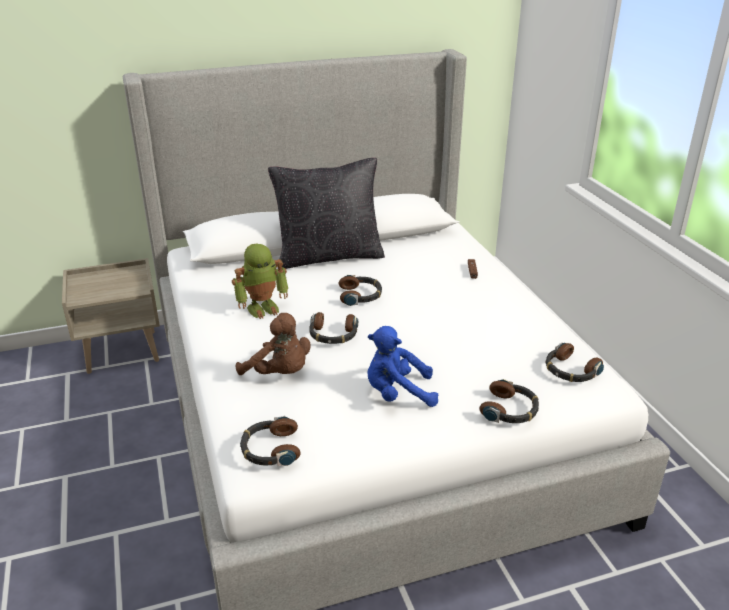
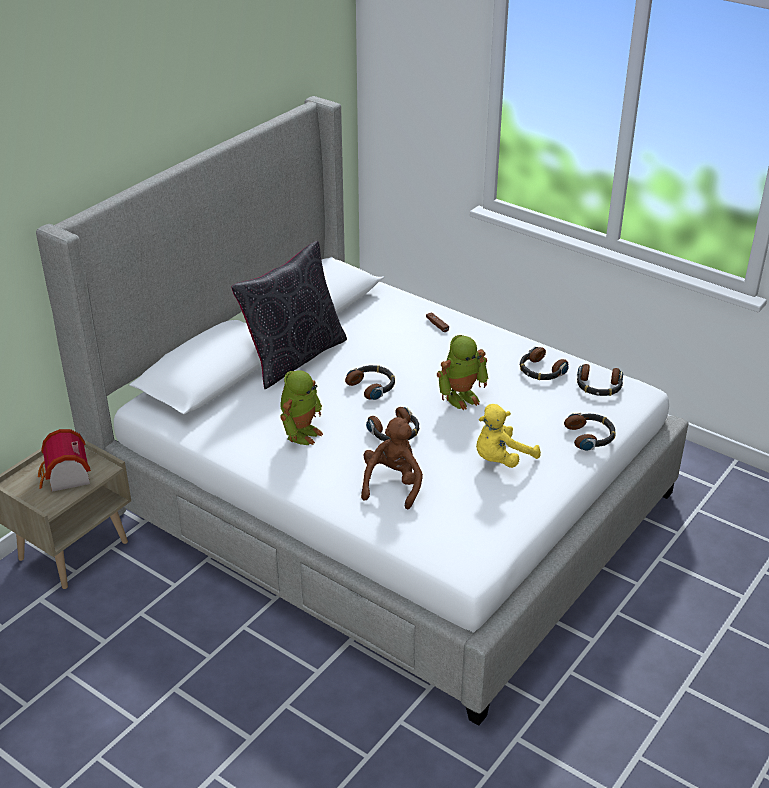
camera: 35 degrees left, 5 degrees up
(110, 286) = (65, 477): none -> toy house
(270, 449) = (464, 544): headphones -> headphones (541, 371)
(279, 373) = (393, 484): brown plush toy -> brown plush toy turned 75 degrees counterclockwise
(397, 394) = (501, 460): blue plush toy -> yellow plush toy
(425, 330) = (461, 397): none -> toy robot

